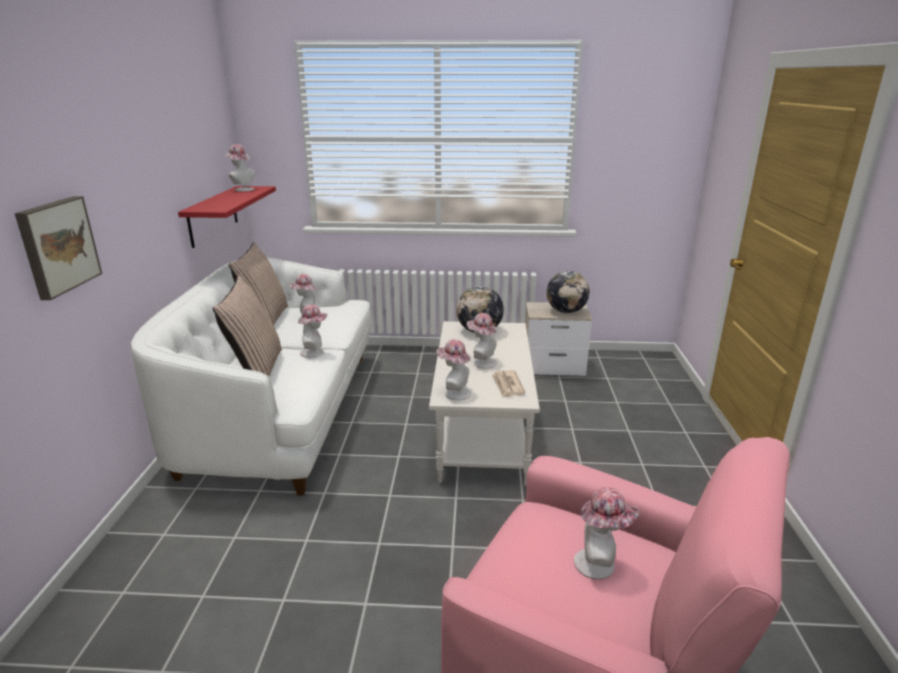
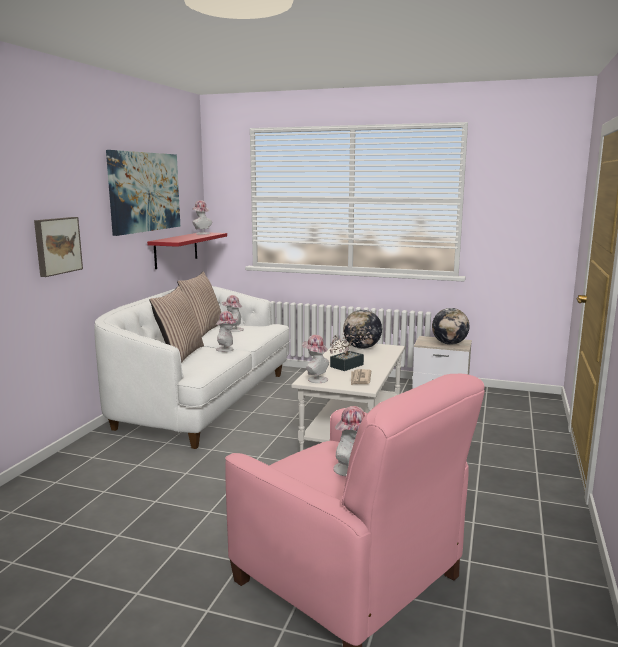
camera: 15 degrees right, 10 degrees down
(165, 141) = (144, 192): none -> picture
(481, 362) = (350, 365): hat -> potted plant

